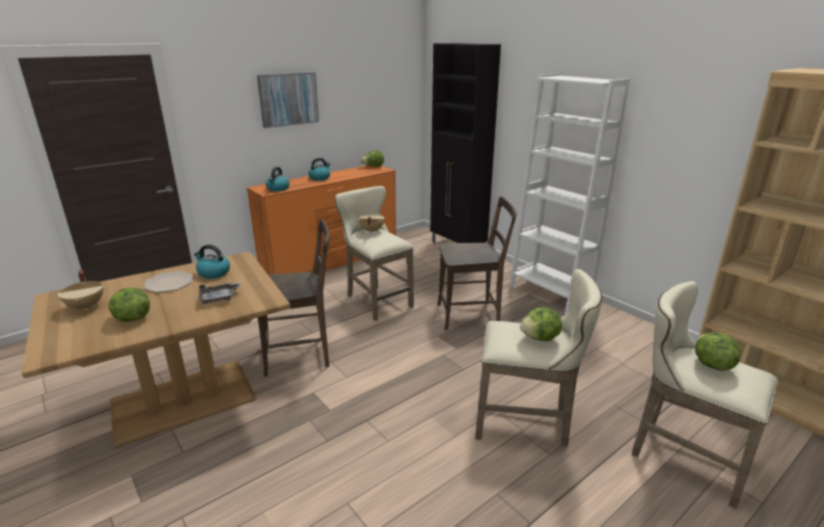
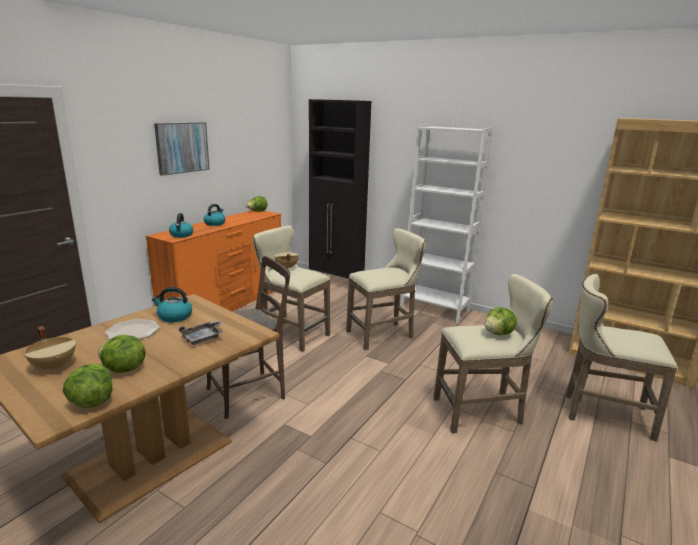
camera: 20 degrees left, 5 degrees down
(471, 315) = (384, 335): brown chair -> beige stool
(711, 365) = (623, 334): lettuce -> lettuce (91, 402)

